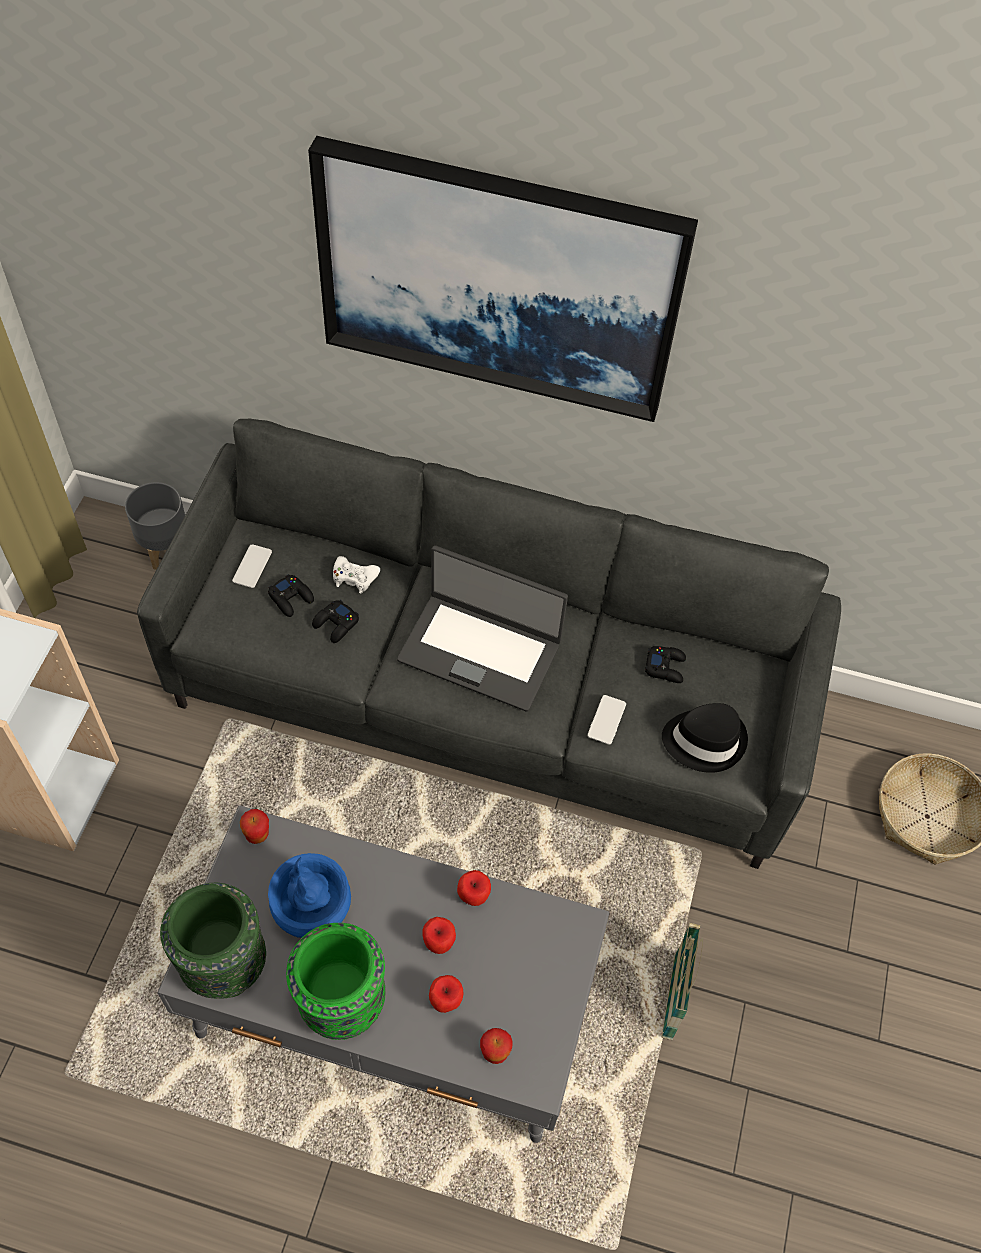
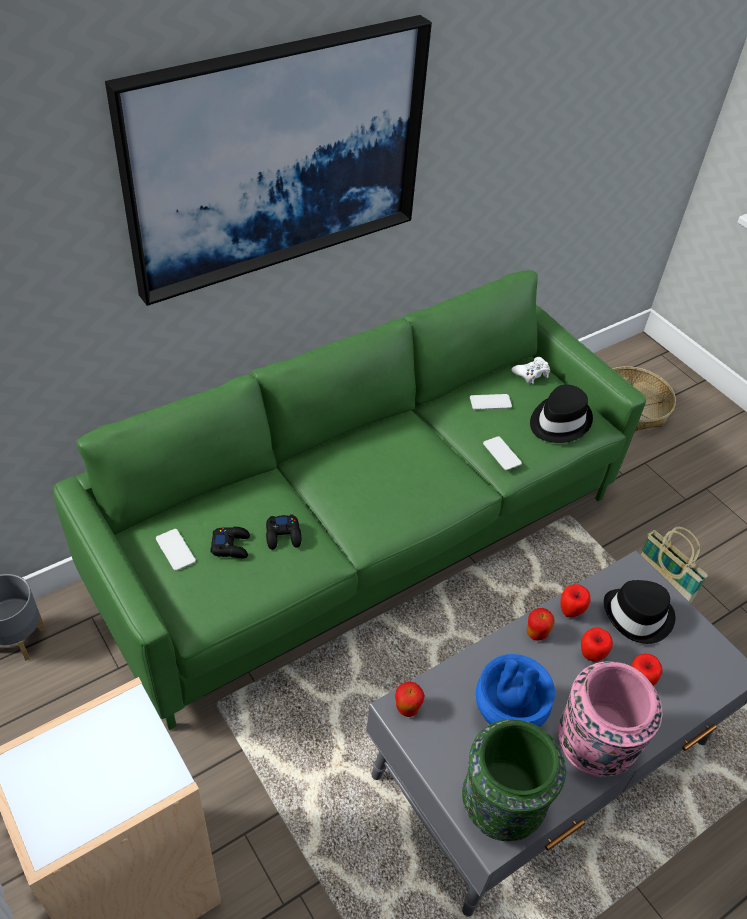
camera: 50 degrees left, 10 degrees down
(341, 1002) = (593, 747): green vase -> pink vase
(354, 578) = (255, 499): white game controller -> white game controller (531, 374)
(480, 650) = (387, 476): laptop -> none
(486, 705) = (365, 543): grey sofa -> green sofa
(495, 1052) = (697, 679): apple -> apple (536, 633)
(523, 959) = (638, 616): none -> black hat
(665, 667) = (490, 402): black game controller -> phone

